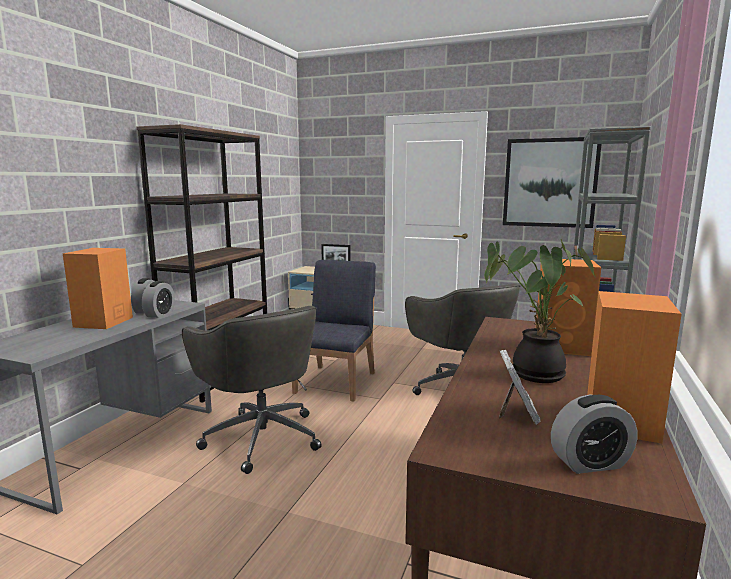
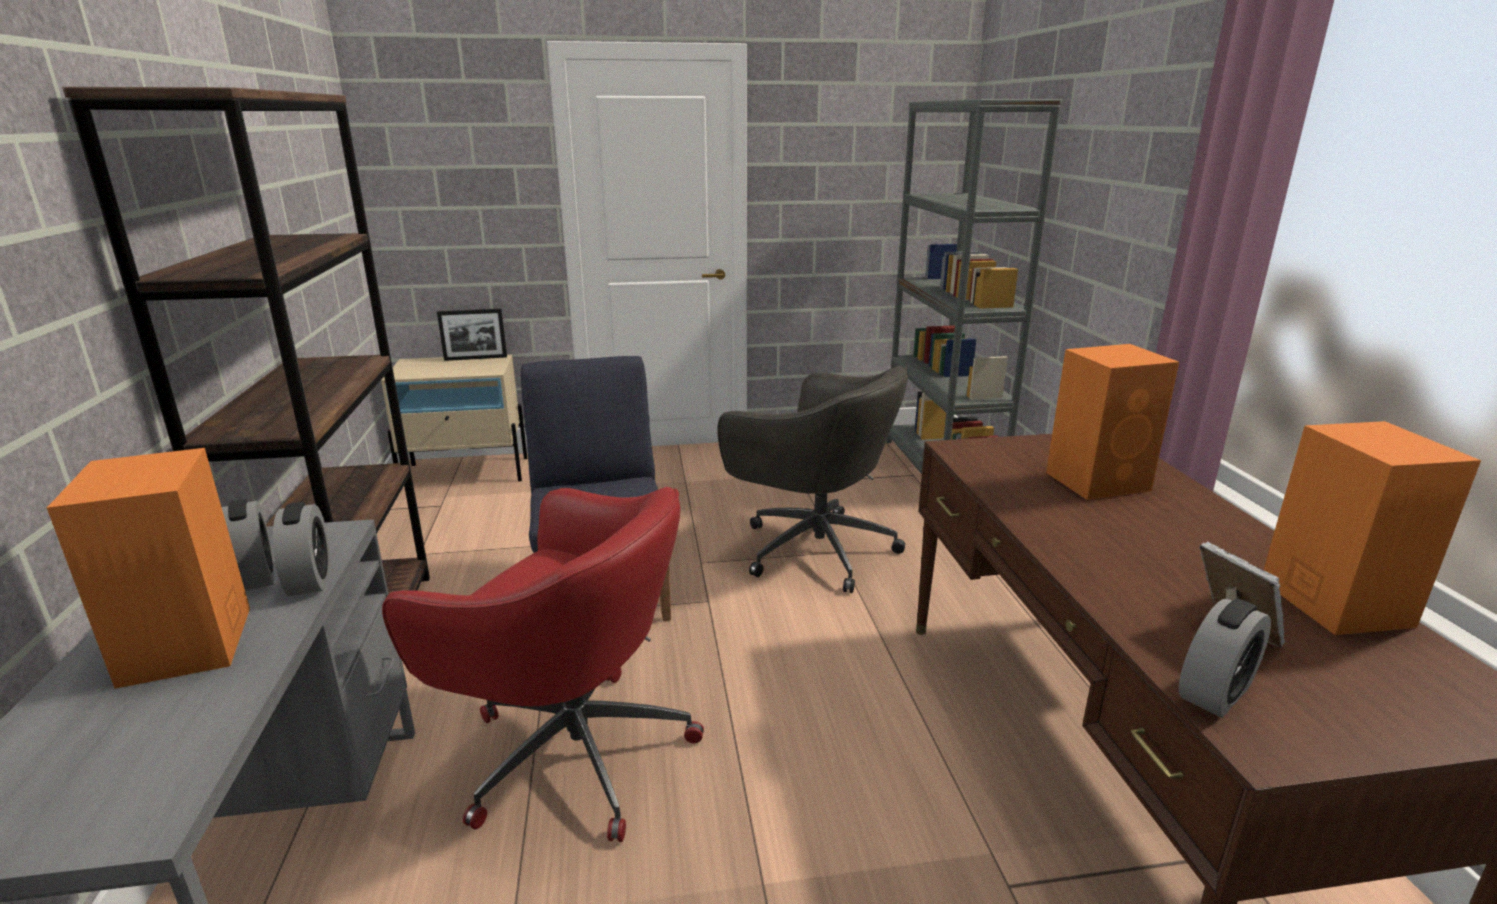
camera: 30 degrees left, 10 degrees up
(261, 436) = (572, 750): grey office chair -> red office chair
(533, 373) = (1139, 546): potted plant -> none
(550, 183) = (852, 176): picture -> none
(590, 463) = (1414, 694): alarm clock -> alarm clock (1215, 693)

